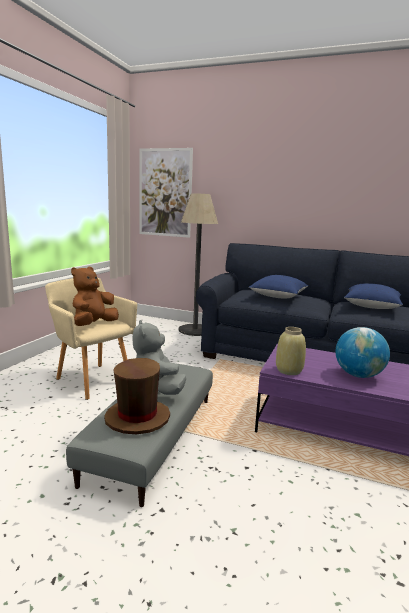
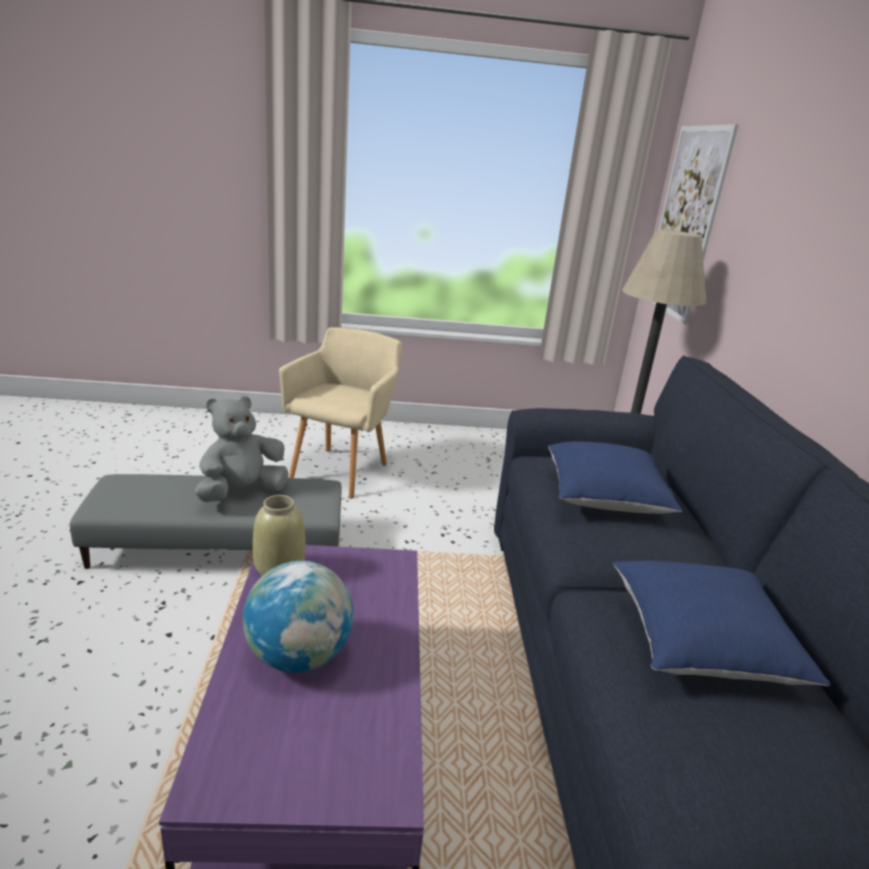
camera: 65 degrees right, 10 degrees up
(93, 325) = (337, 397): brown plush toy -> none
(137, 418) = (158, 495): brown hat -> none

